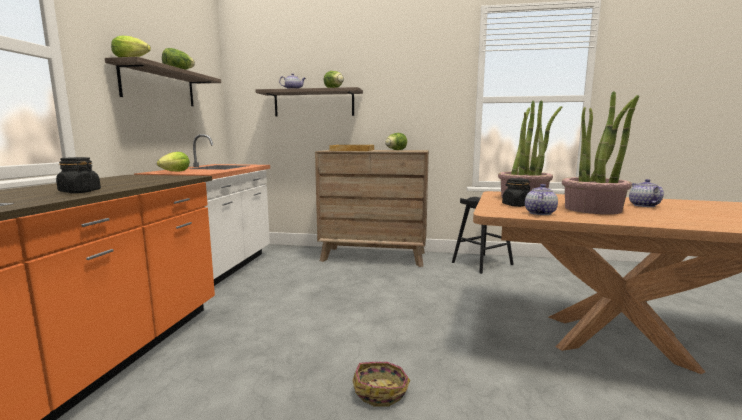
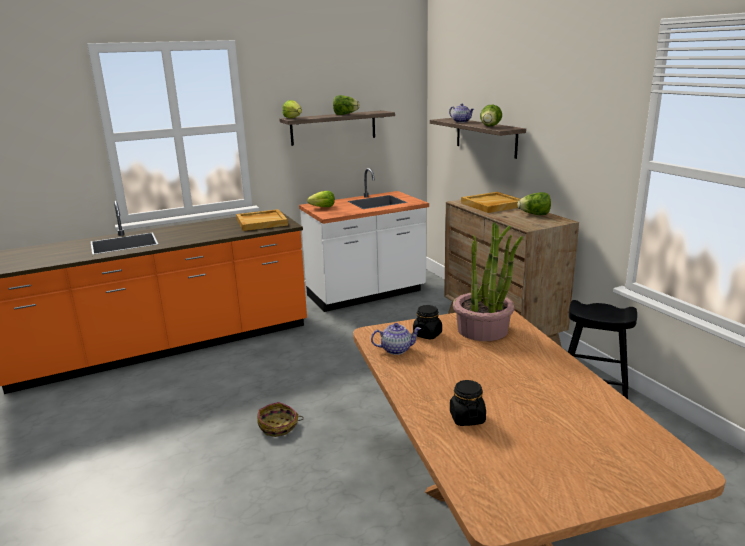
camera: 55 degrees right, 10 degrees up
(79, 192) = (198, 236): black jar -> black jar (467, 418)
(142, 178) = (262, 222): none -> beige tray
(593, 209) = (457, 369): potted plant -> none
(643, 205) = (532, 392): teapot -> none

